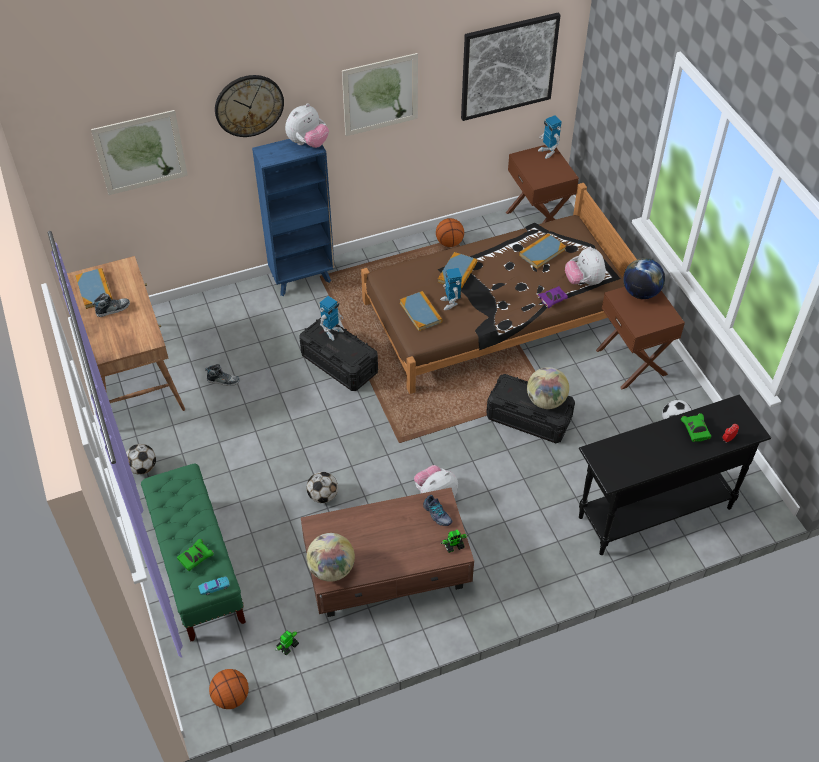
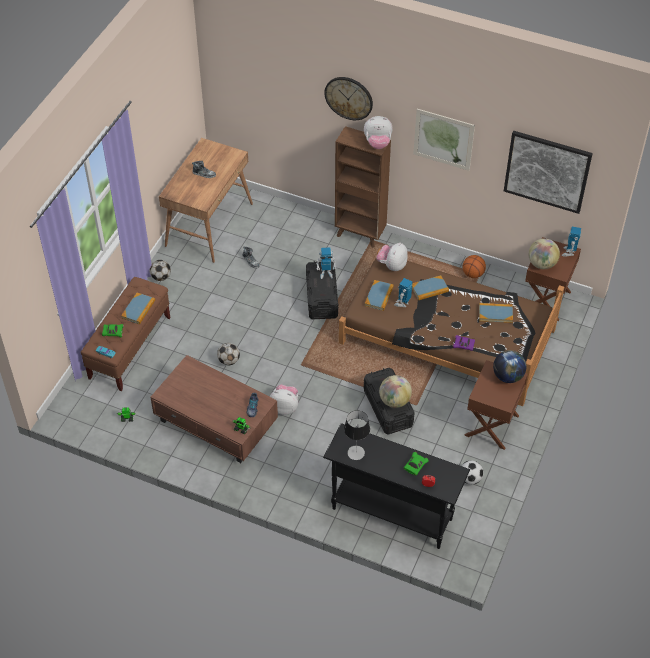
camera: 45 degrees right, 0 degrees up
(94, 290) = (207, 157): book -> book (138, 309)
(140, 152) = (273, 90): picture -> none
(198, 568) = (130, 347): green bench -> brown bench
(231, 697) = (77, 419): basketball -> none
(303, 278) = (360, 234): blue bookcase -> brown bookcase
(331, 569) = (170, 391): globe -> globe (541, 264)
(584, 281) = (499, 349): plush toy -> plush toy (392, 265)
(630, 463) = (356, 452): none -> table lamp

